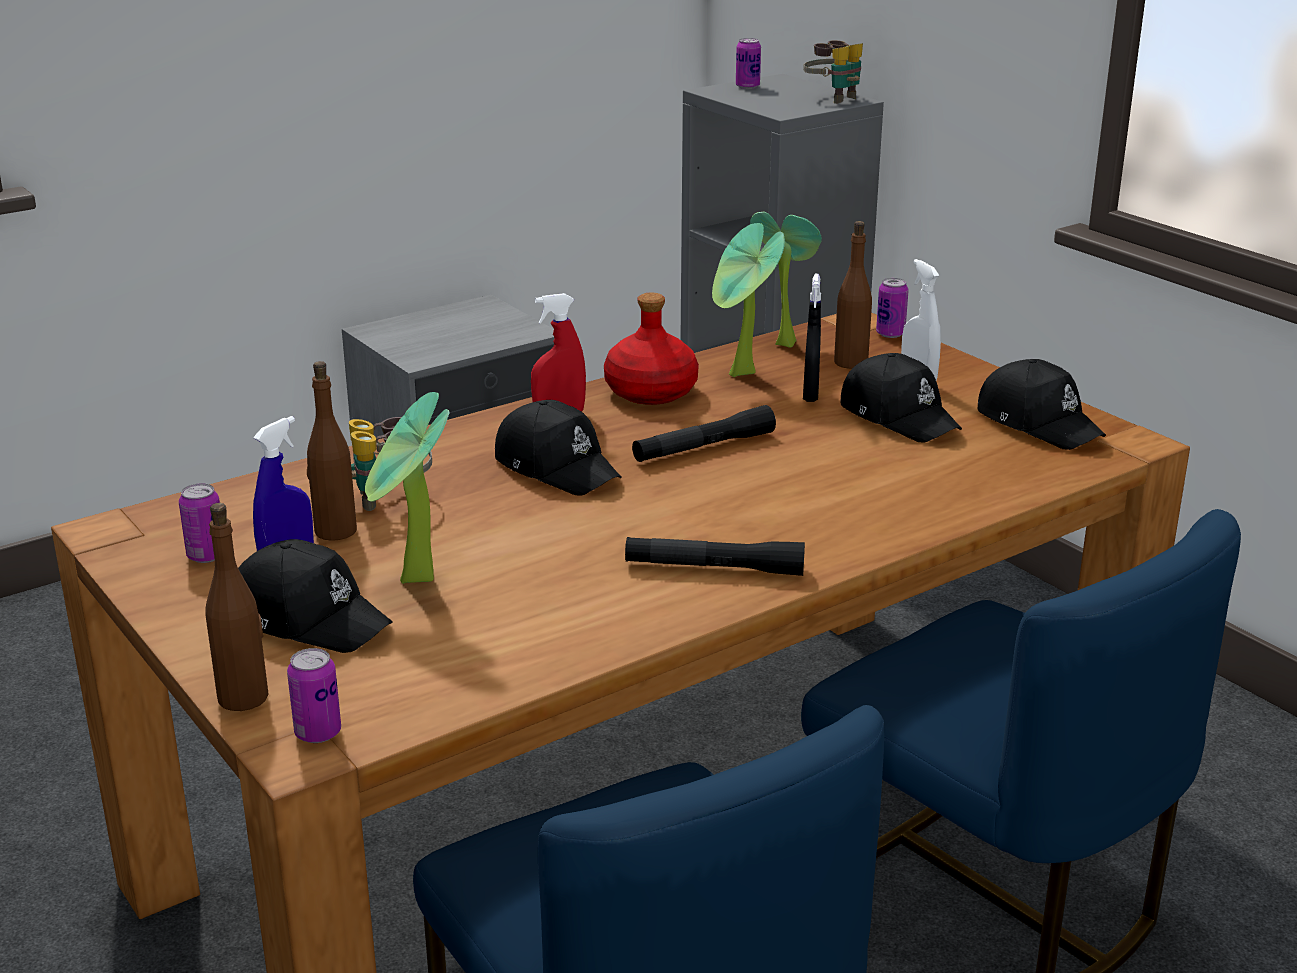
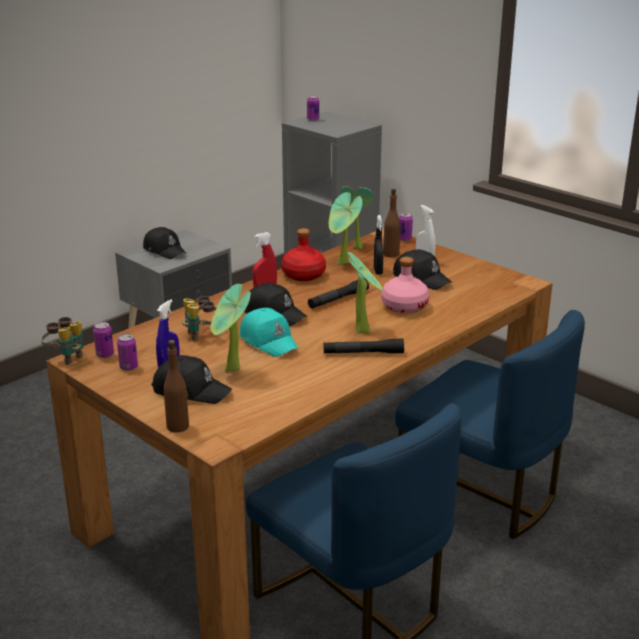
camera: 10 degrees left, 0 degrees up
(318, 733) = (218, 437): can -> can (105, 354)
(335, 531) = (183, 351): brown bottle -> none
(521, 524) = (269, 341): none -> turquoise cap
(735, 517) = (364, 330): none -> potted plant
(833, 98) = (357, 124): binoculars -> binoculars (66, 357)
(841, 472) = (404, 306): none -> pink bottle
(1039, 423) = (484, 277): black cap -> black cap (165, 250)

